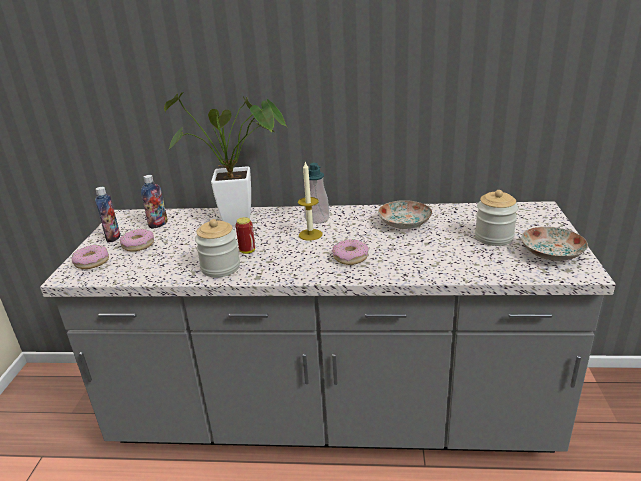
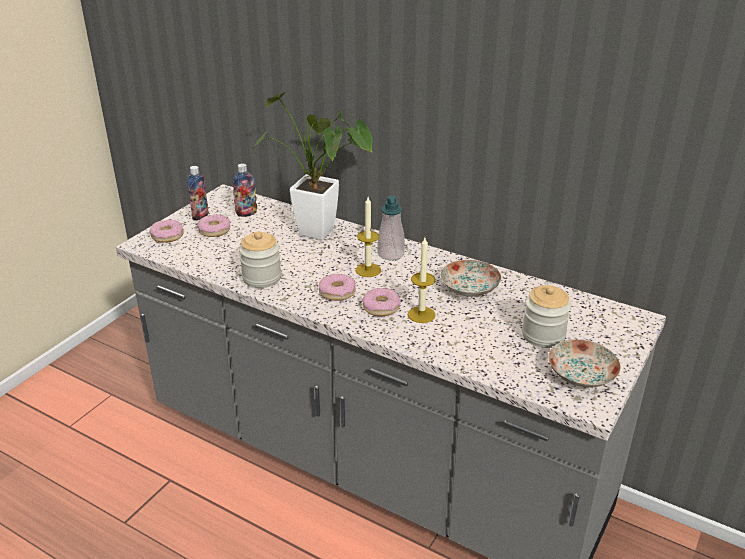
camera: 25 degrees right, 5 degrees up
(247, 251) = (298, 268): can -> none
(301, 258) = (337, 292): none -> donut
(388, 252) = (421, 314): none -> candle

